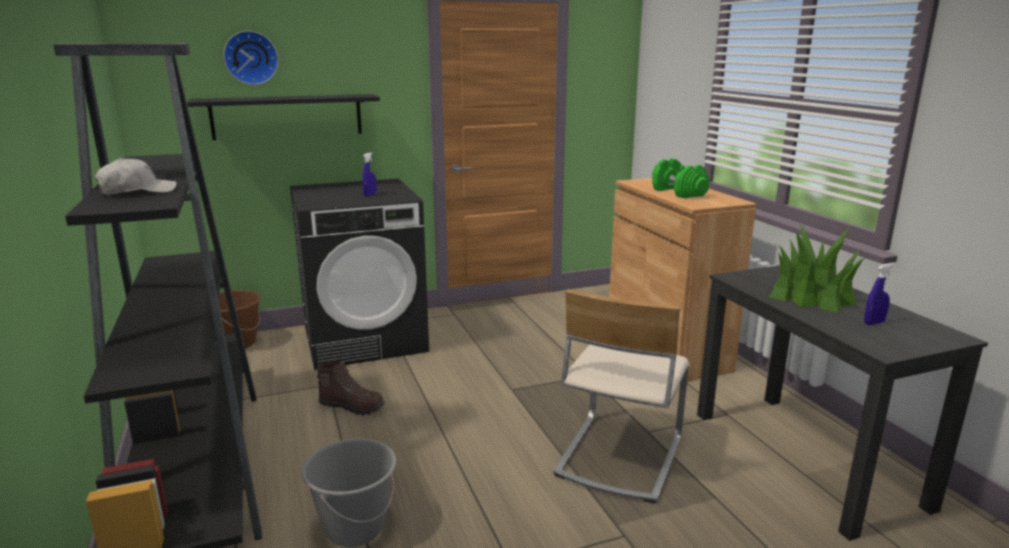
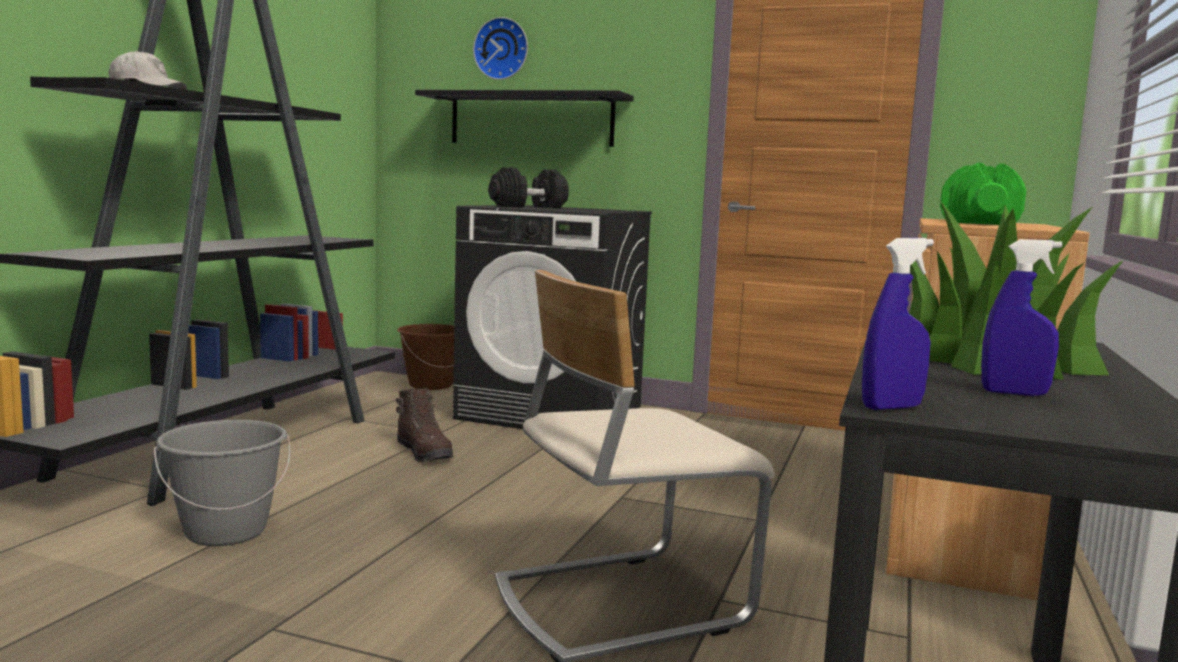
camera: 40 degrees right, 10 degrees down
(335, 196) = (528, 207): none -> black dumbbell
(370, 195) = (567, 209): blue spray bottle -> blue spray bottle (892, 407)

